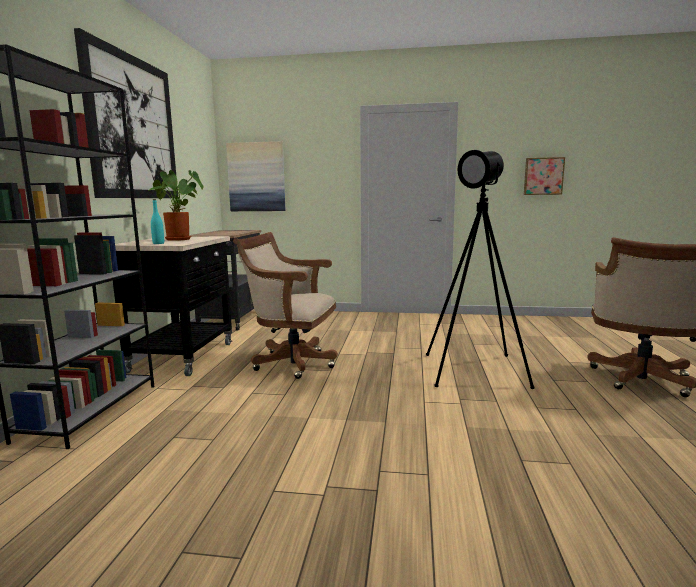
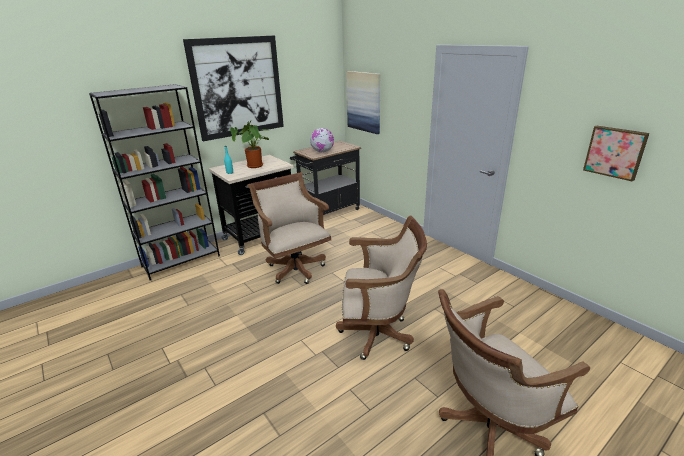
camera: 45 degrees right, 15 degrees up
(228, 233) = (322, 152): none -> globe
(474, 371) = (379, 334): black floor lamp -> office chair

